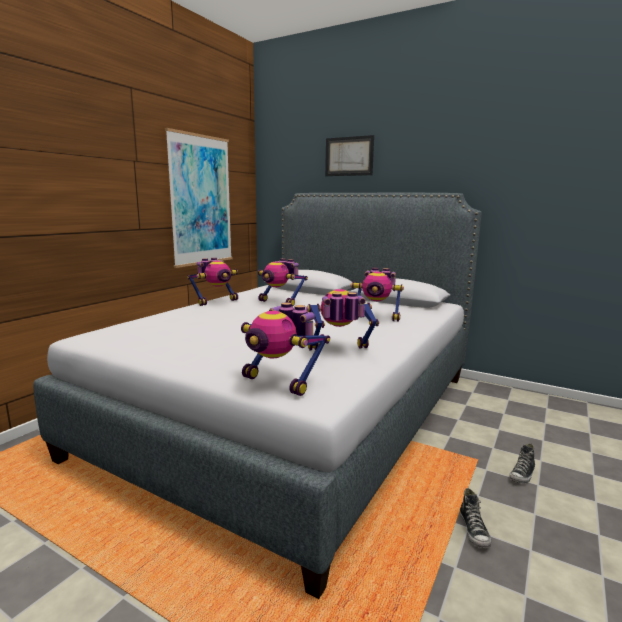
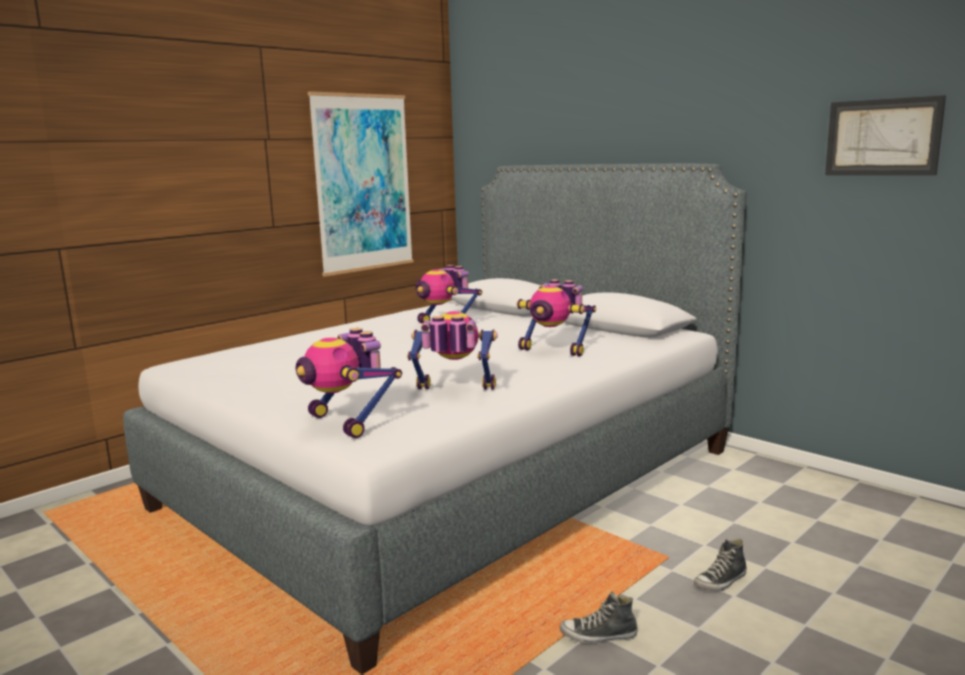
camera: 15 degrees right, 0 degrees up
(216, 301) = (362, 323): toy robot -> none
(349, 156) = (570, 110): picture -> picture (882, 137)
(474, 531) = (598, 636): shoe -> shoe turned 75 degrees clockwise

